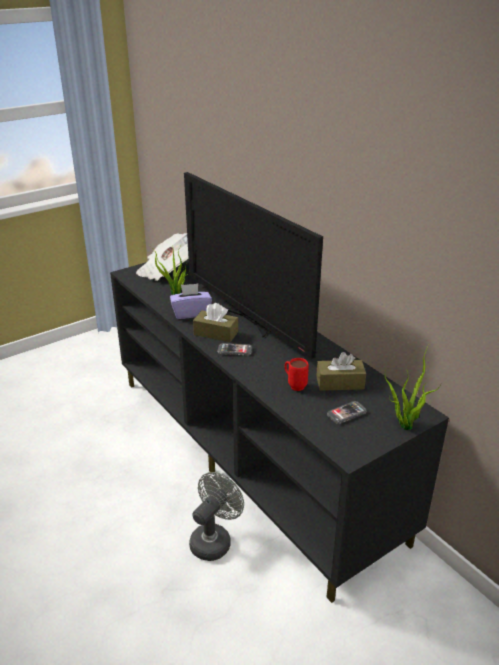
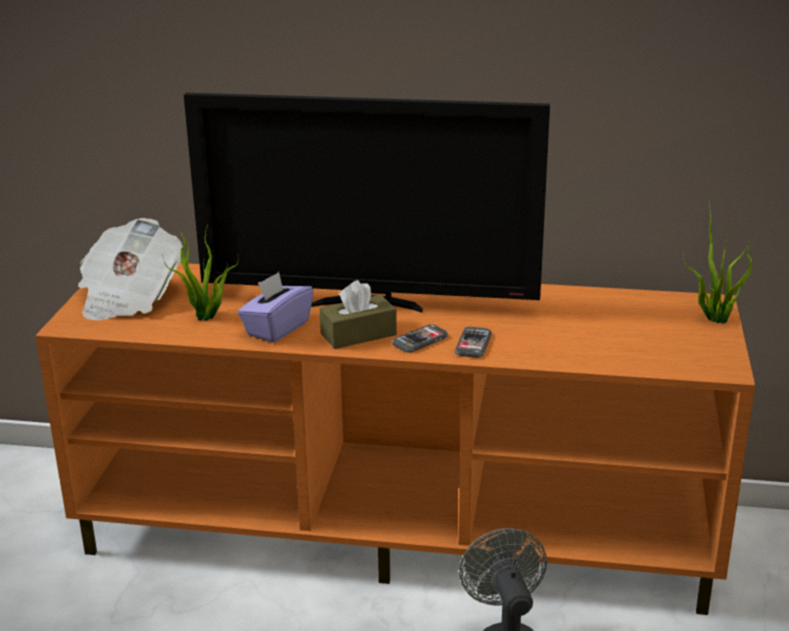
camera: 45 degrees left, 5 degrees down
(250, 454) = (399, 532): black tv stand -> orange tv stand
(294, 385) = (554, 340): red mug -> none
(340, 383) = (591, 315): brown tissue box -> none
(346, 413) = (652, 338): phone -> phone (473, 344)

